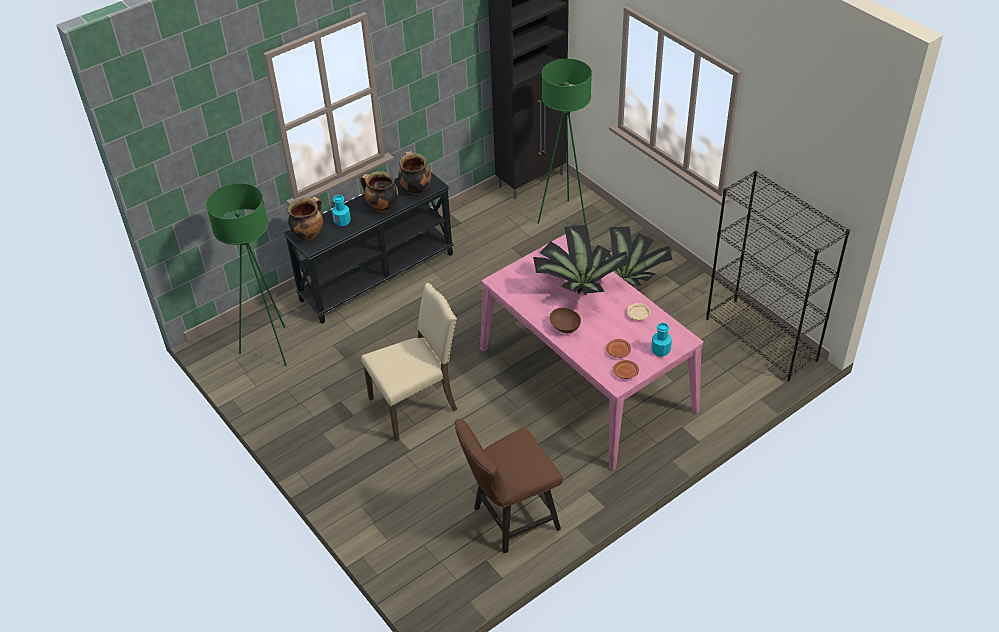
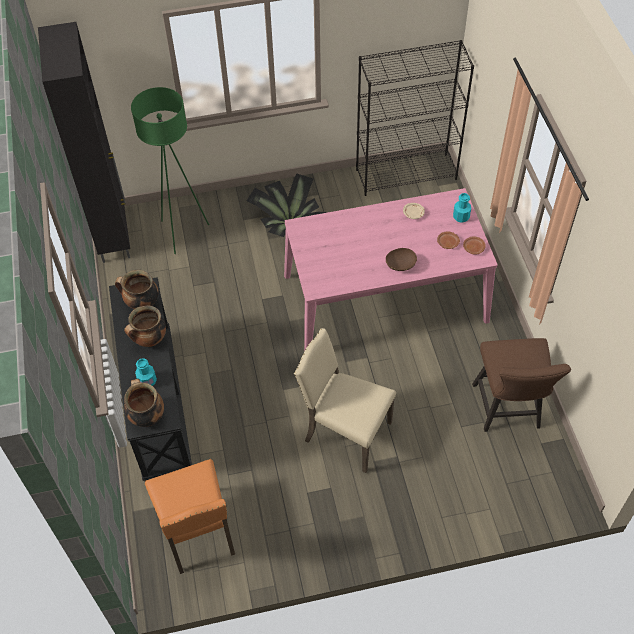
camera: 65 degrees left, 10 degrees up
(270, 348) = (197, 533): green floor lamp -> orange chair
(416, 404) = (345, 432): beige chair -> beige chair turned 60 degrees counterclockwise
(578, 285) = (355, 237): potted plant -> none

